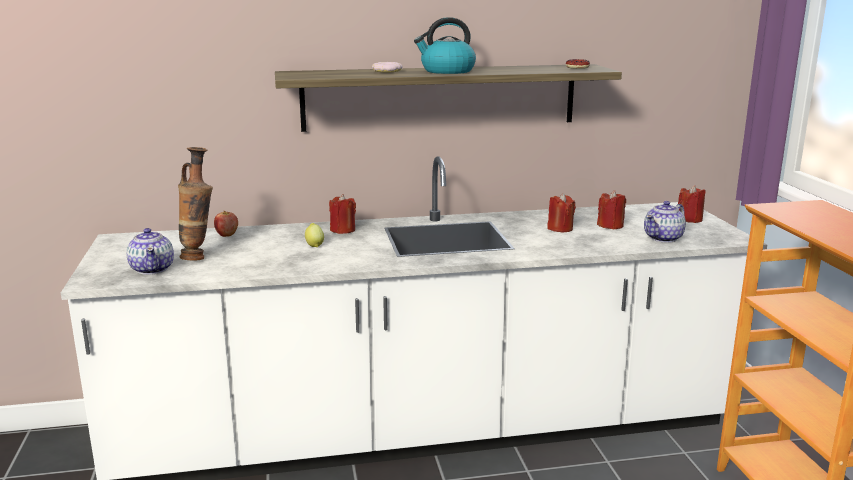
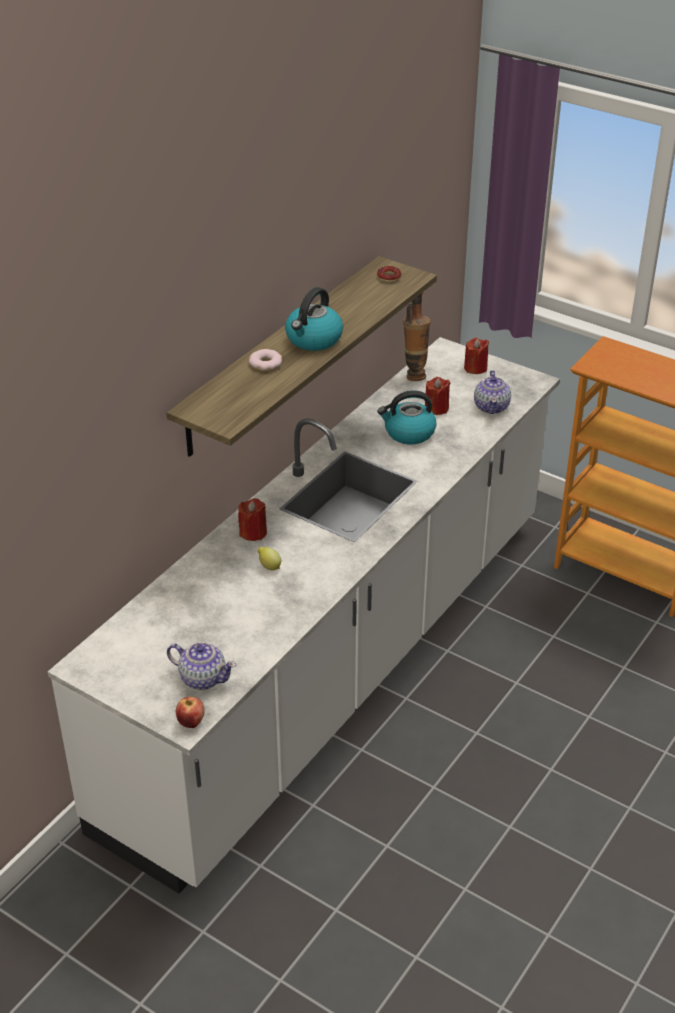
camera: 45 degrees left, 20 degrees up
(199, 257) = (209, 640): vase -> vase (415, 374)
(226, 235) = (171, 599): apple -> apple (191, 722)
(560, 228) = (408, 433): red candle -> kettle

